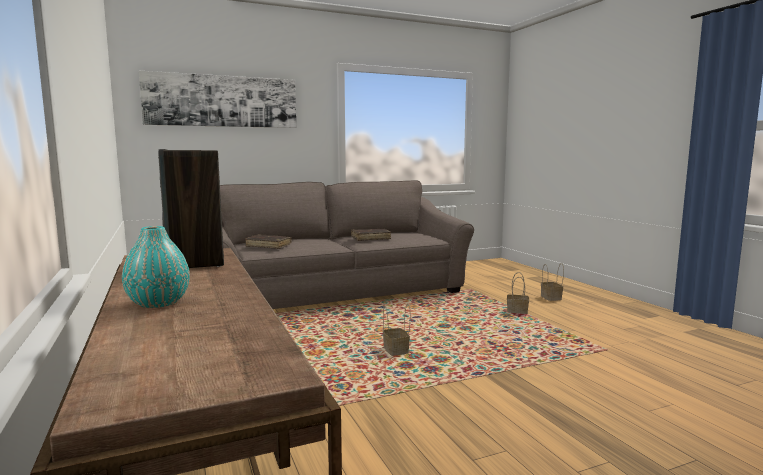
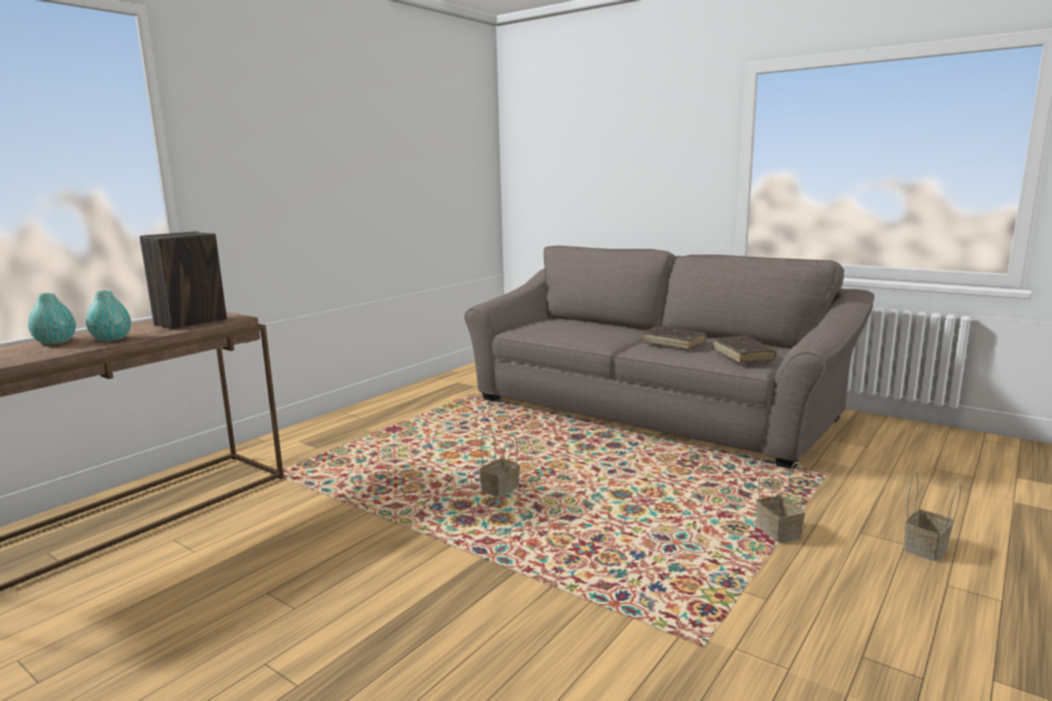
camera: 60 degrees right, 5 degrees up
(212, 283) = (111, 339): none -> turquoise vase
(222, 101) = (593, 139): picture -> none
(268, 246) = (548, 326): brown book -> brown book (743, 356)

